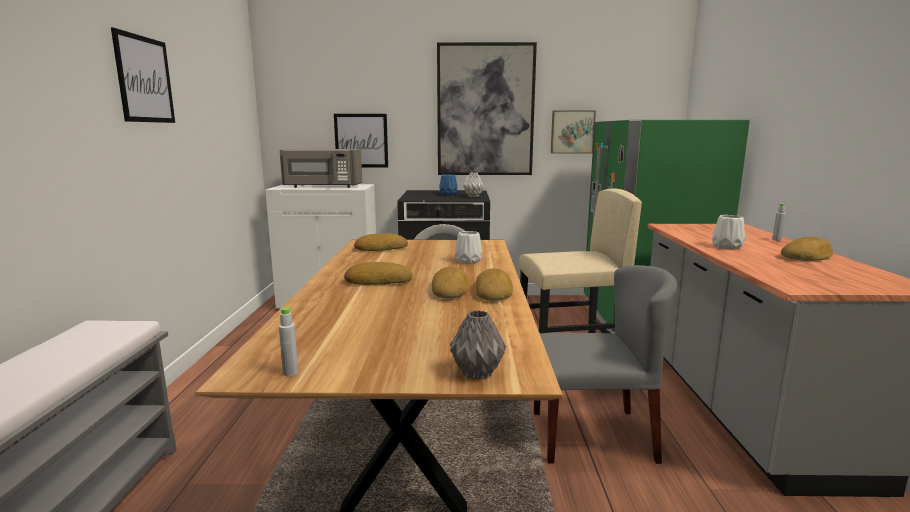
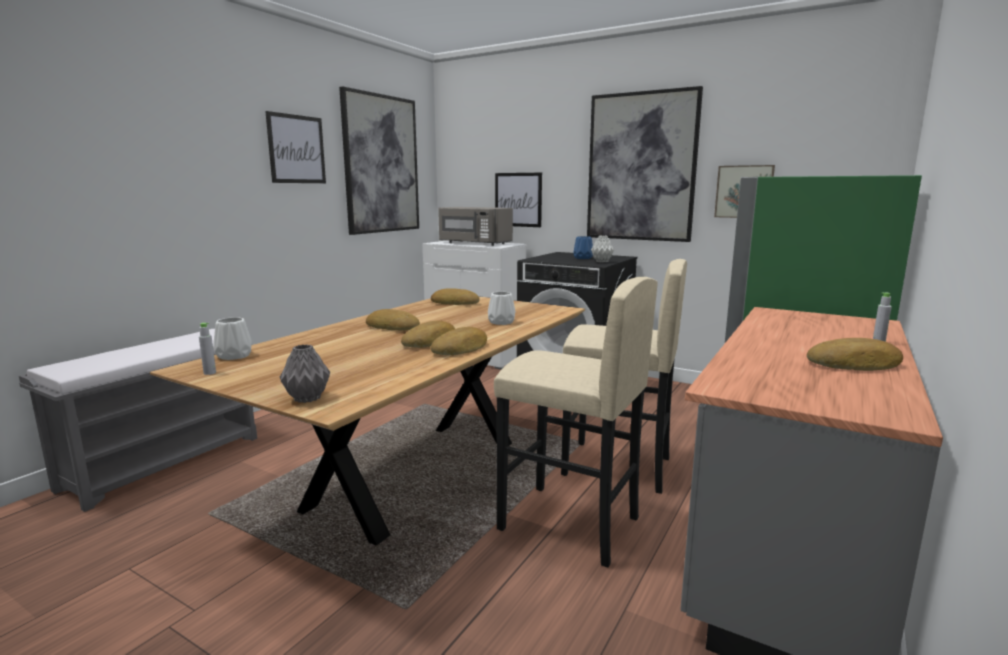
camera: 30 degrees right, 0 degrees up
(217, 102) = (381, 164): none -> picture
(593, 435) = (569, 524): grey chair -> beige stool
(727, 246) = (775, 340): white vase -> white vase (235, 356)

